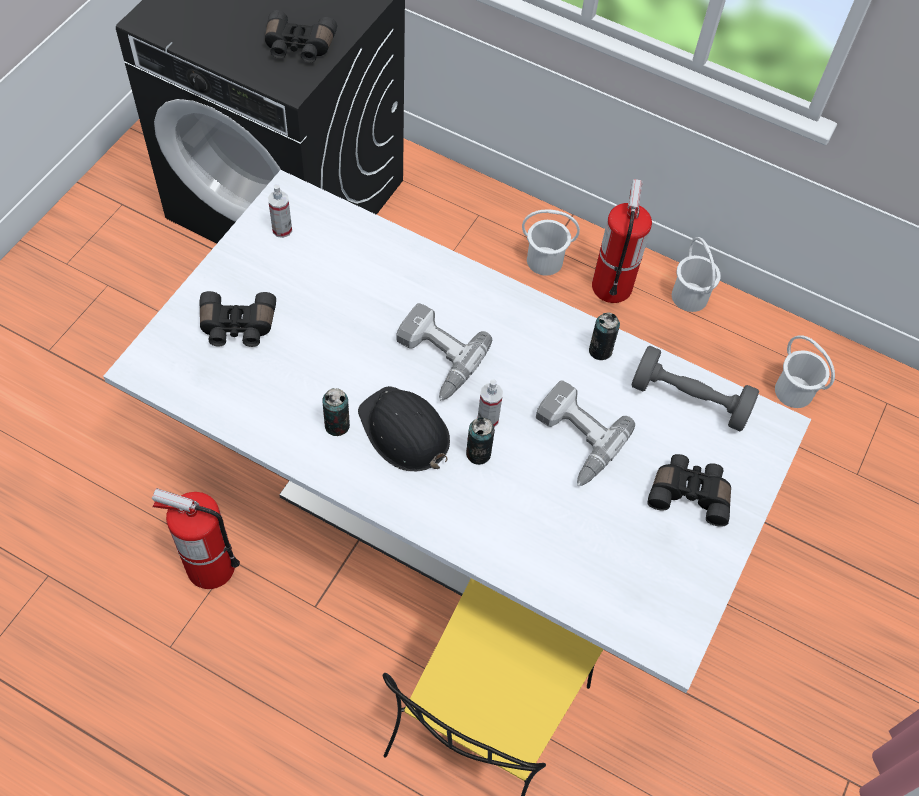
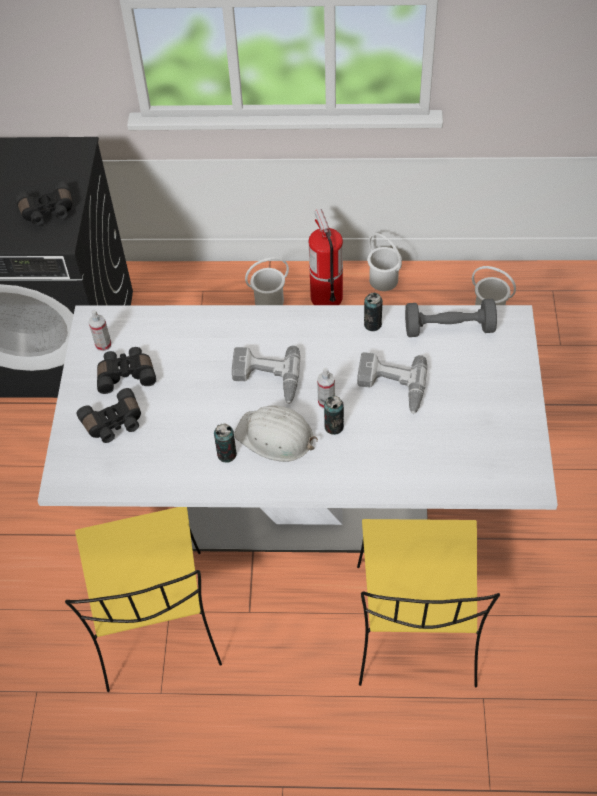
camera: 20 degrees left, 5 degrees down
(210, 567) = (156, 624): fire extinguisher -> yellow chair
(404, 432) = (275, 437): black hard hat -> white hard hat
(689, 493) = (485, 386): black binoculars -> black binoculars (126, 374)

